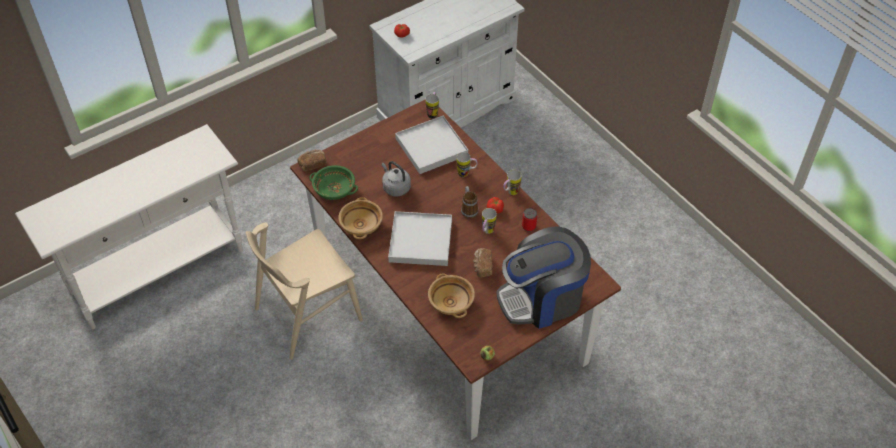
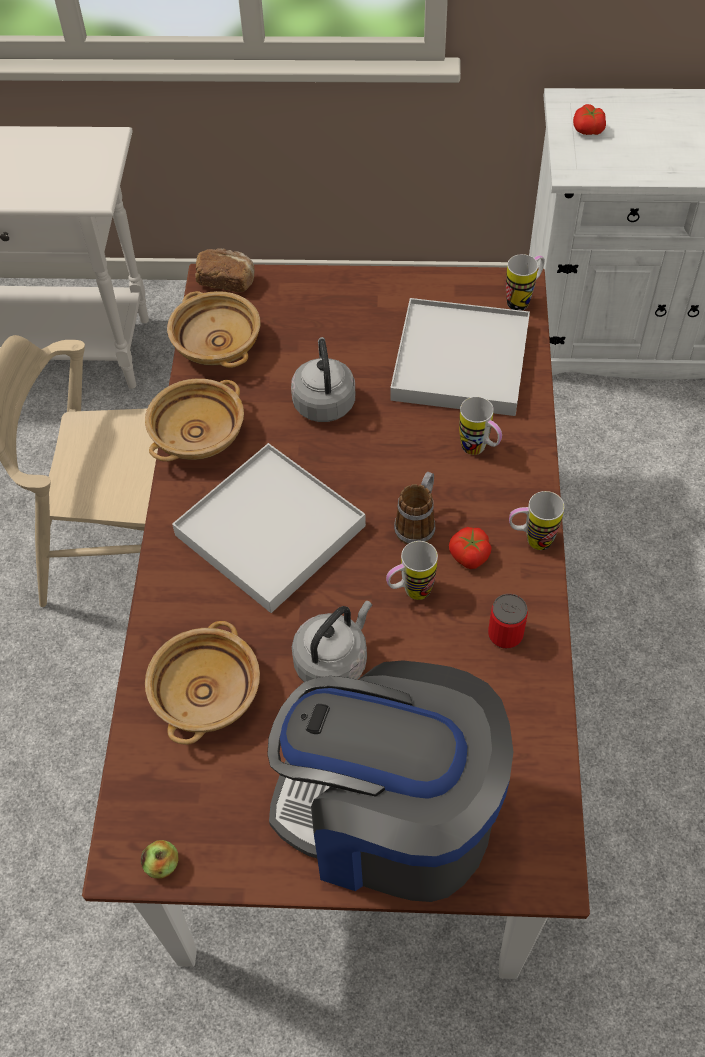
camera: 40 degrees right, 5 degrees up
(334, 190) = (216, 345): green bowl -> beige bowl
(482, 267) = (333, 660): bread -> grey kettle

